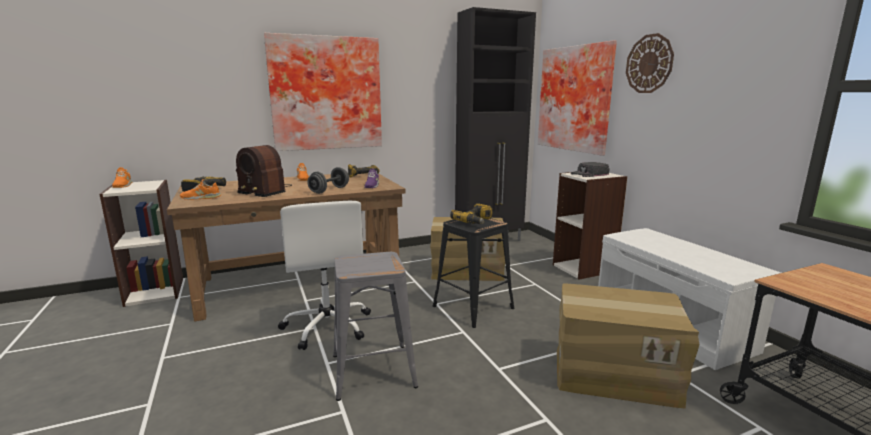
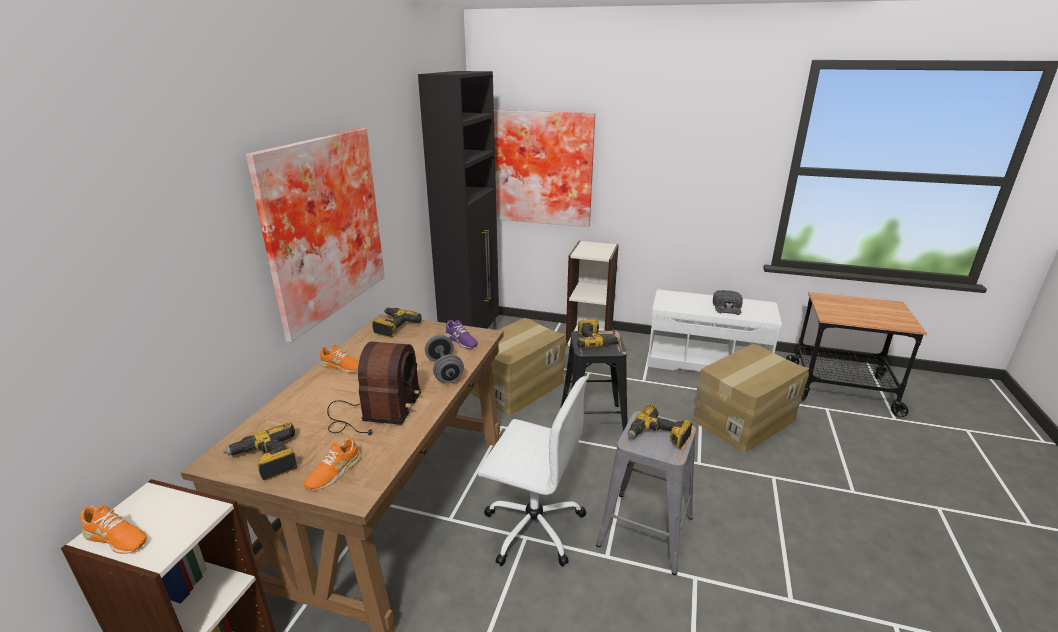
camera: 50 degrees left, 10 degrees up
(265, 191) = (374, 412): radio -> radio turned 60 degrees counterclockwise
(368, 264) = (658, 436): none -> power drill
(589, 174) = (591, 249): black cap -> black cap (727, 306)
(649, 64) = (634, 139): wall clock -> none

